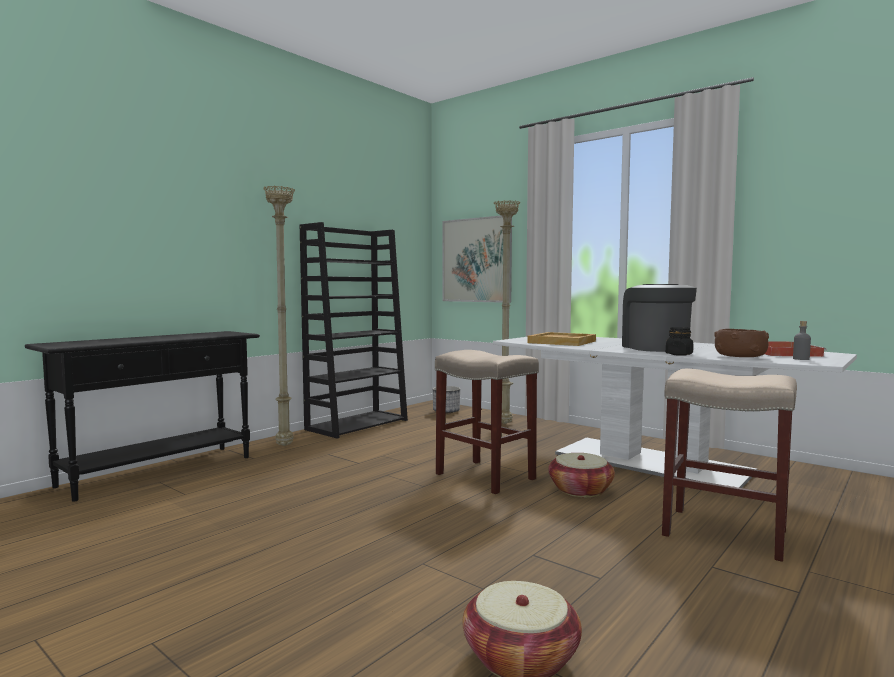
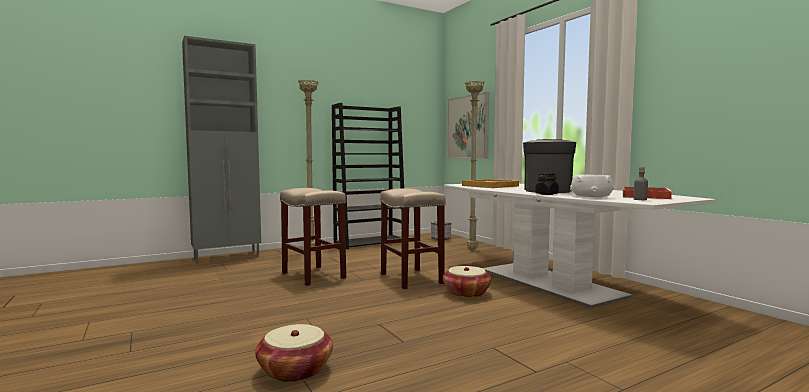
camera: 20 degrees right, 0 degrees up
(159, 471) = (228, 257): black console table -> grey cabinet
(722, 533) = (534, 330): beige stool -> beige stool (312, 275)
(739, 357) = (590, 197): brown bowl -> white bowl

